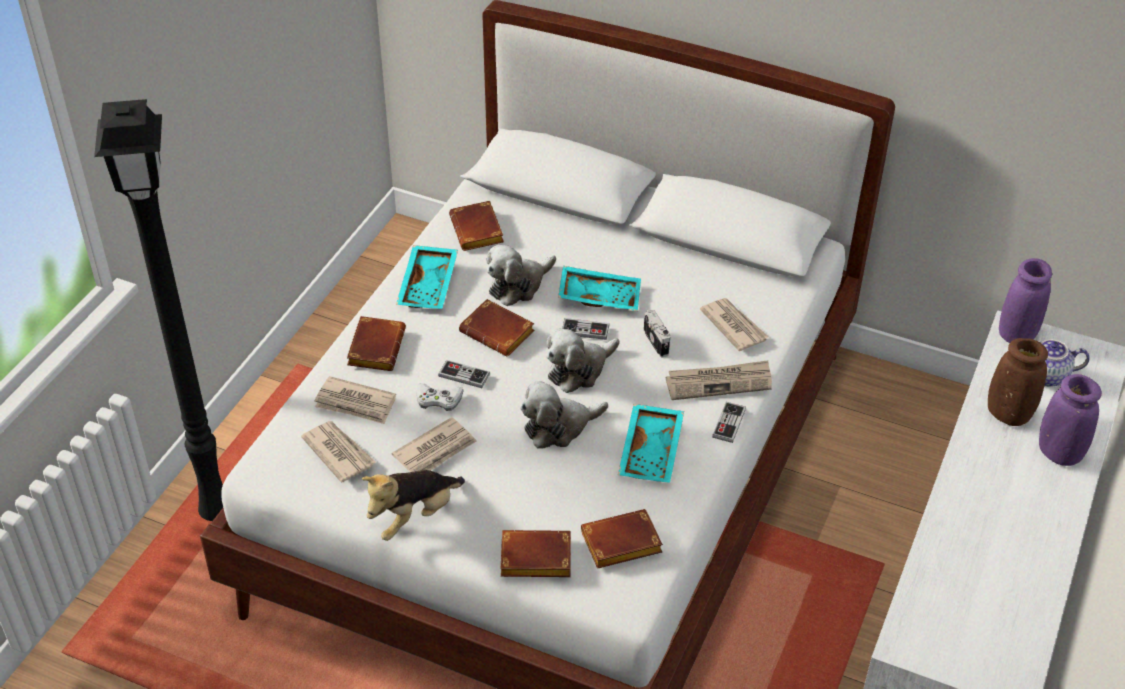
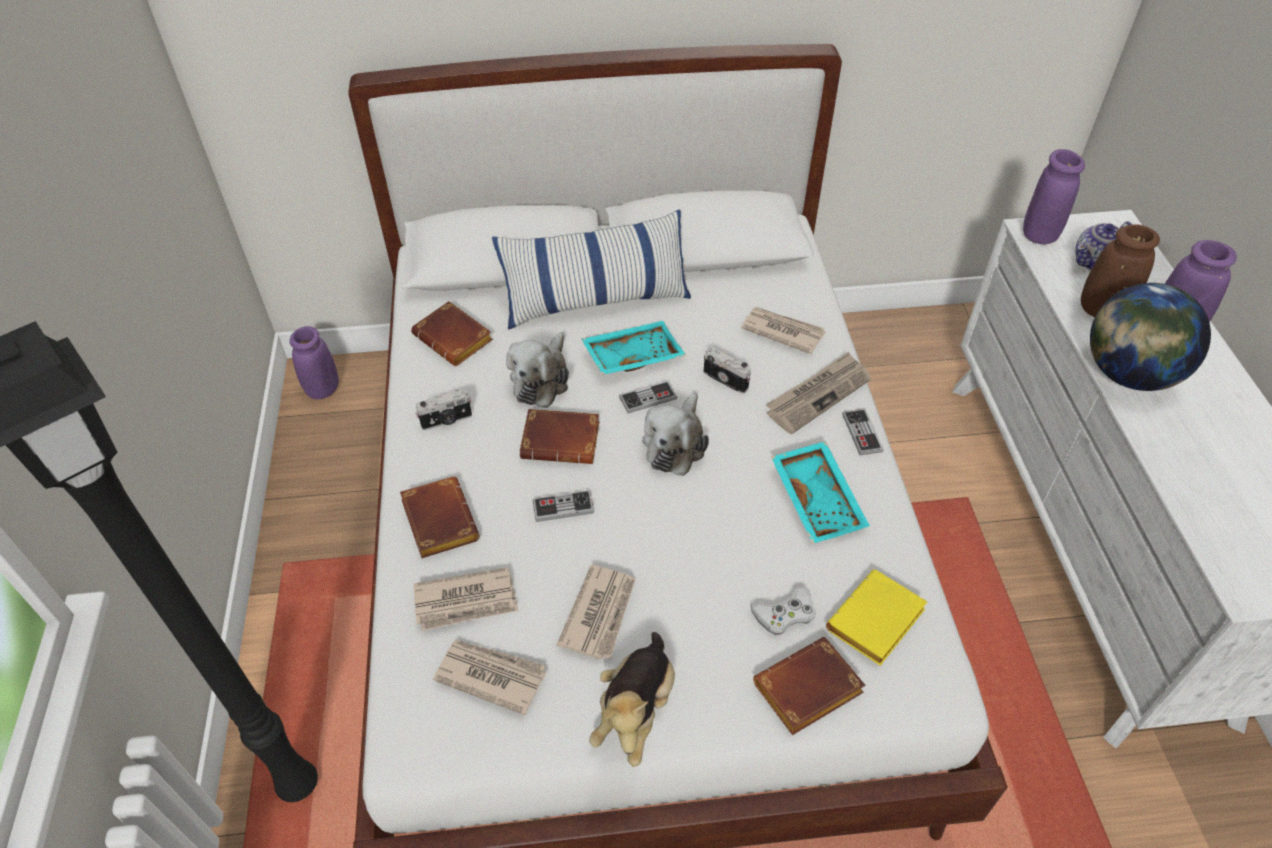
camera: 30 degrees left, 5 degrees up
(407, 248) = (323, 389): none -> purple vase
(429, 286) = (447, 421): turquoise tray -> camera
(438, 400) = (558, 550): white game controller -> white game controller (784, 614)
(559, 427) = (705, 518): plush toy -> none
(606, 244) = (596, 300): none -> pillow
(619, 545) = (876, 624): brown book -> yellow book
(976, 468) = (1128, 374): none -> globe

